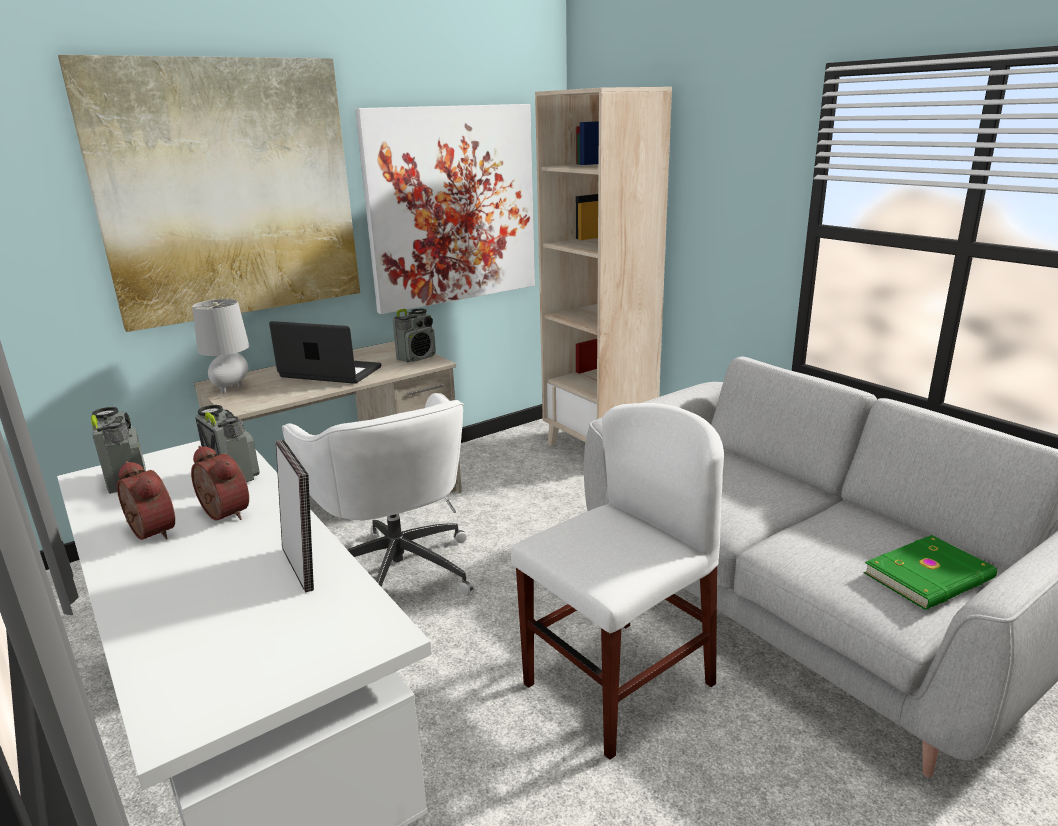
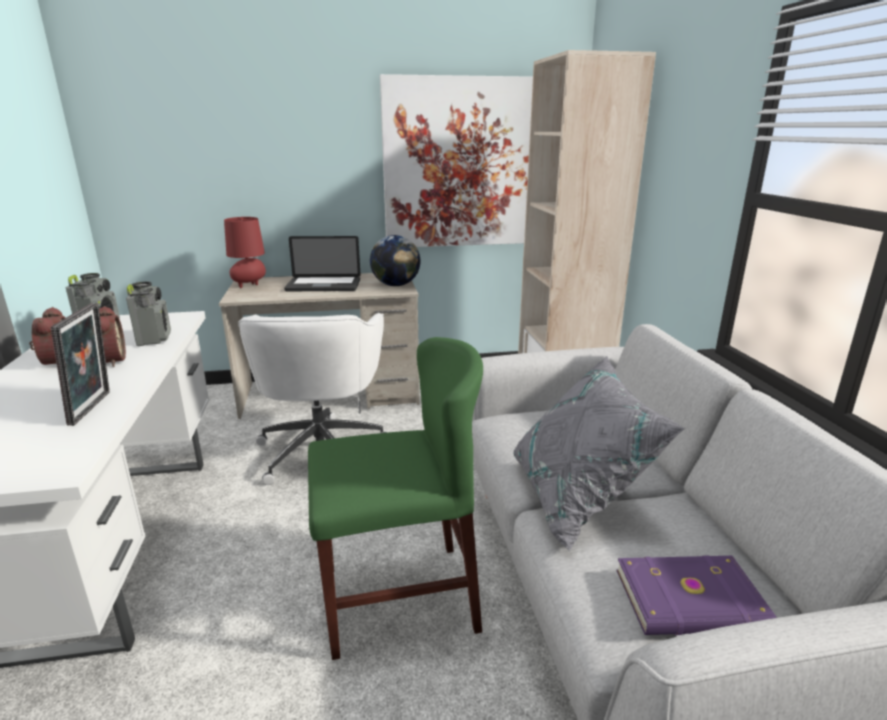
camera: 25 degrees right, 0 degrees up
(229, 191) = (272, 136): picture -> none
(231, 388) = (249, 285): grey table lamp -> red table lamp
(330, 372) = (323, 285): laptop -> laptop turned 135 degrees clockwise
(417, 357) = (396, 285): radio -> globe
(618, 684) = (398, 598): white chair -> green chair
(776, 528) = (578, 498): none -> grey pillow
(930, 577) = (692, 602): green book -> purple book

